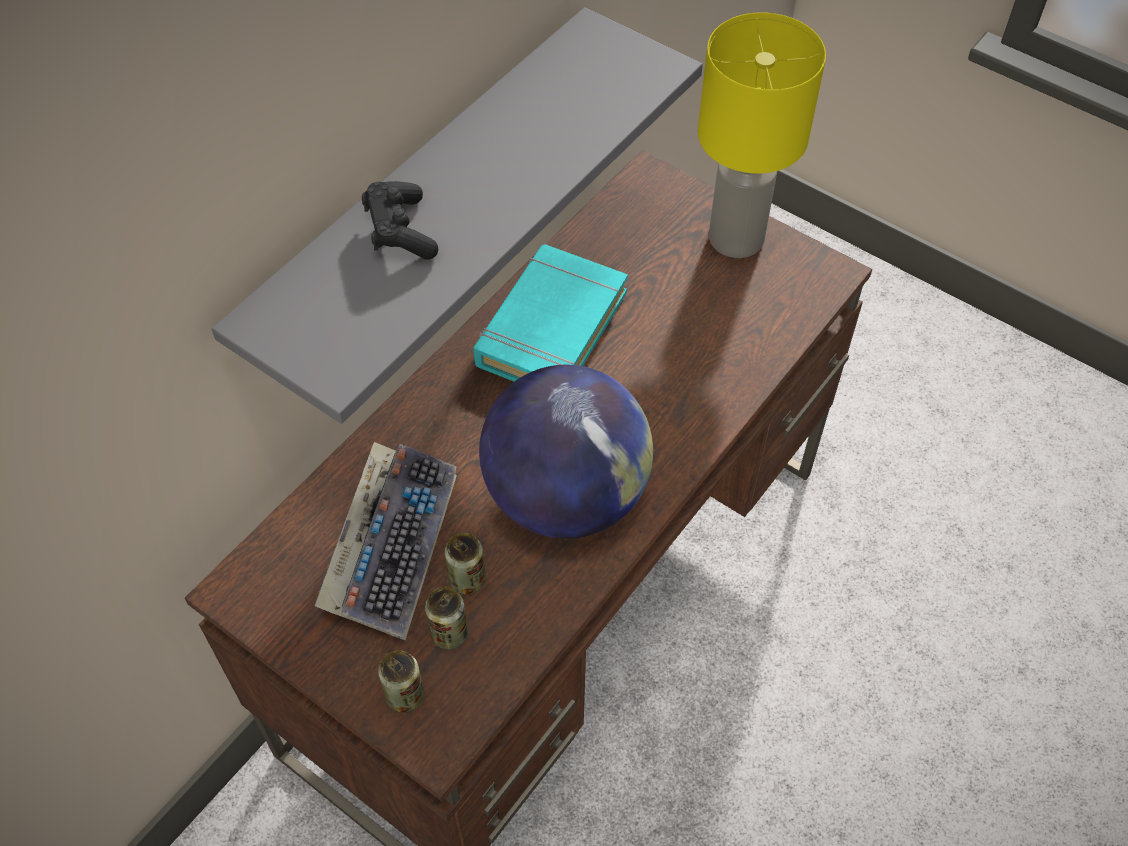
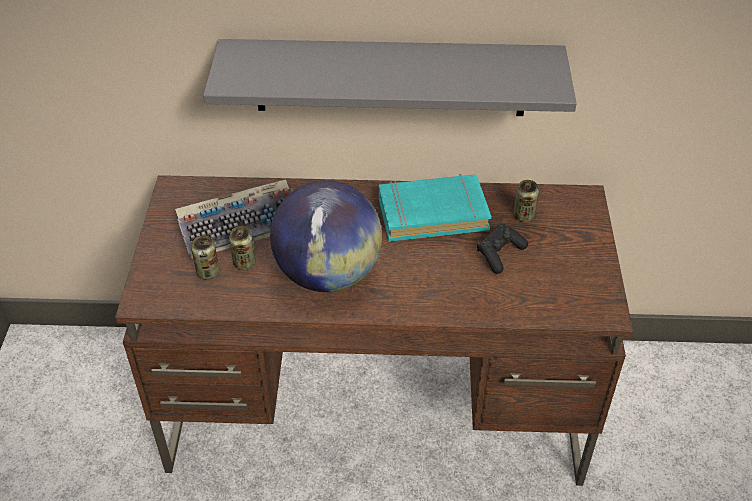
camera: 55 degrees right, 10 degrees down
(400, 232) = (332, 61): black game controller -> black game controller (499, 254)
(405, 695) = (160, 275): can -> can (523, 216)
(737, 239) = (582, 257): yellow table lamp -> none

